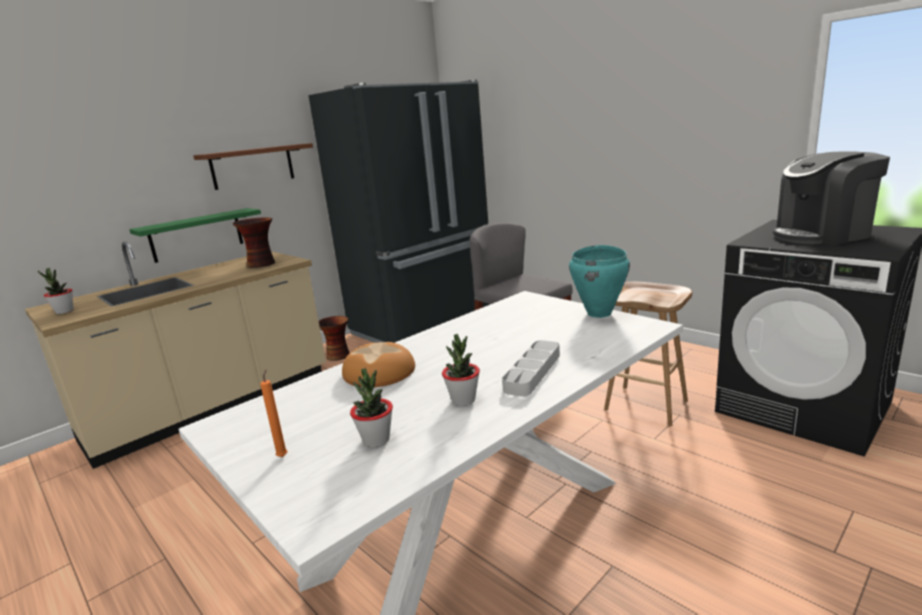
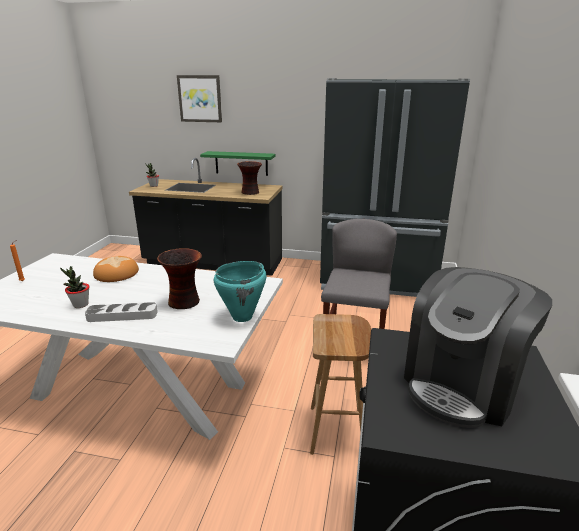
camera: 55 degrees right, 5 degrees up
(95, 140) = (200, 98): none -> picture
(212, 406) = (213, 263): beige counter -> black counter
(252, 166) = (284, 126): brown shelf -> none
(339, 355) = (298, 271): vase -> vase (185, 302)
(376, 440) = (35, 296): potted plant -> none
(822, 235) = (463, 385): coffee machine -> coffee machine turned 90 degrees counterclockwise

